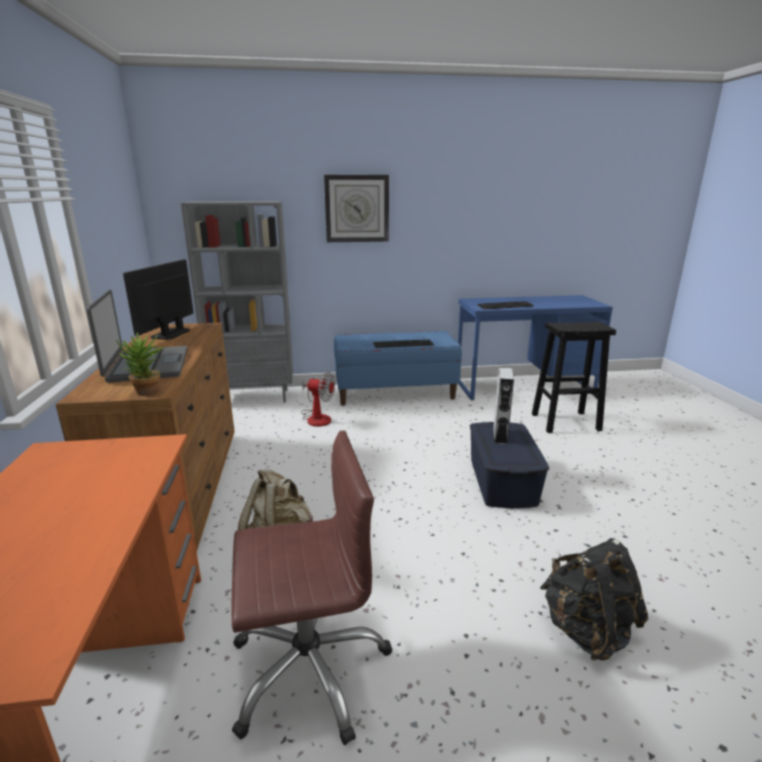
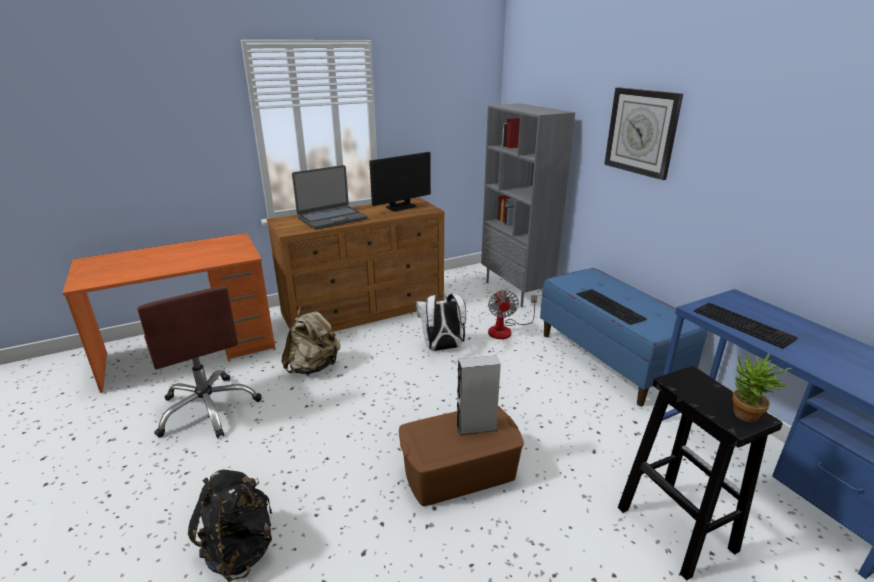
camera: 70 degrees right, 5 degrees up
(147, 393) = (285, 230): potted plant -> potted plant (744, 417)
(170, 334) = (401, 207): monitor -> monitor turned 150 degrees clockwise
(318, 453) = (442, 348): none -> white backpack
(501, 481) = (458, 471): blue storage box -> brown storage box

